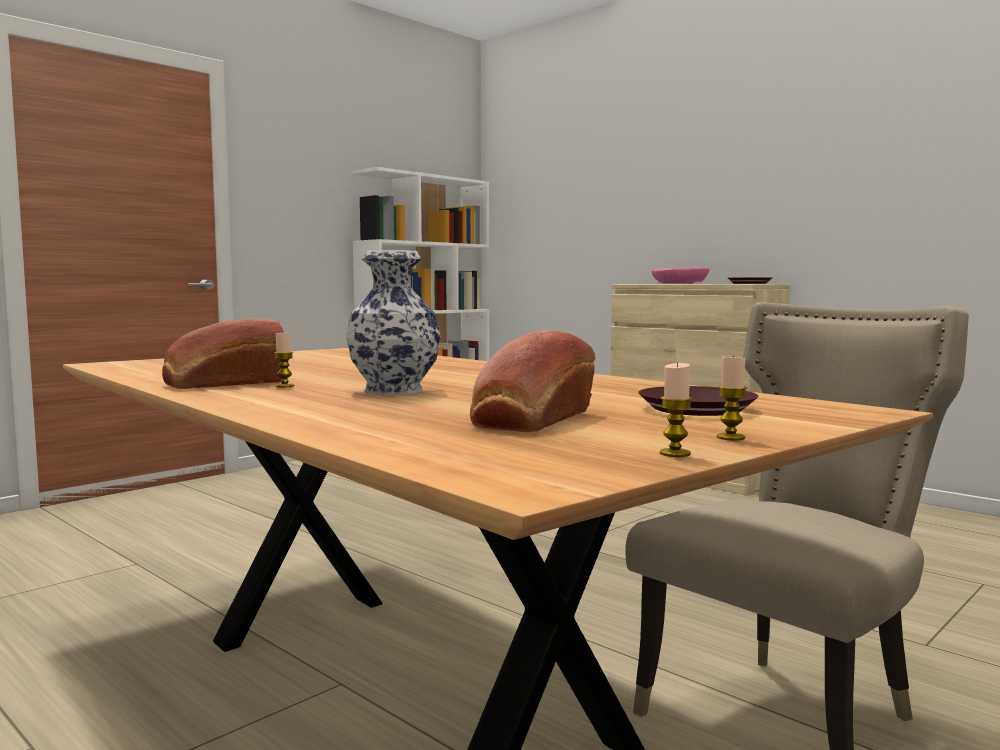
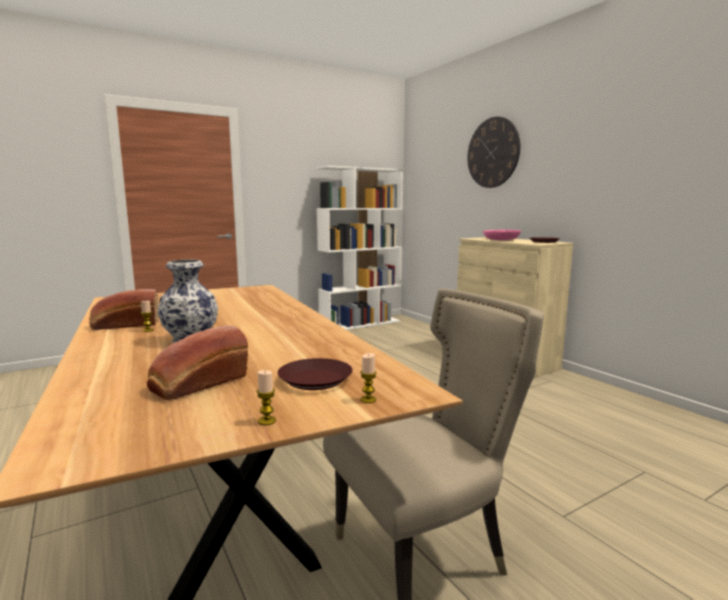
camera: 15 degrees right, 5 degrees up
(647, 154) = (493, 153): none -> wall clock
(675, 454) = (197, 438): candle -> candle (368, 400)

